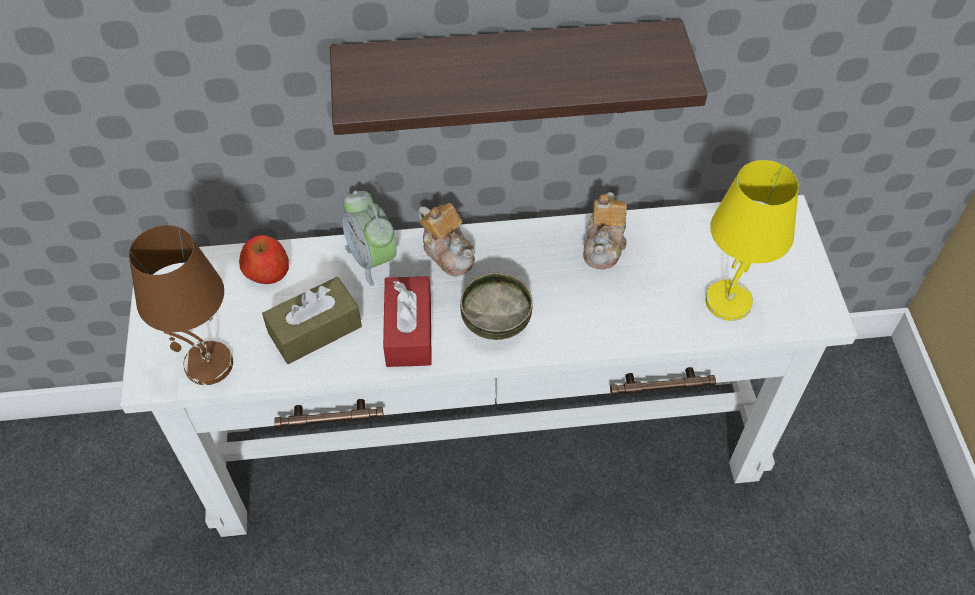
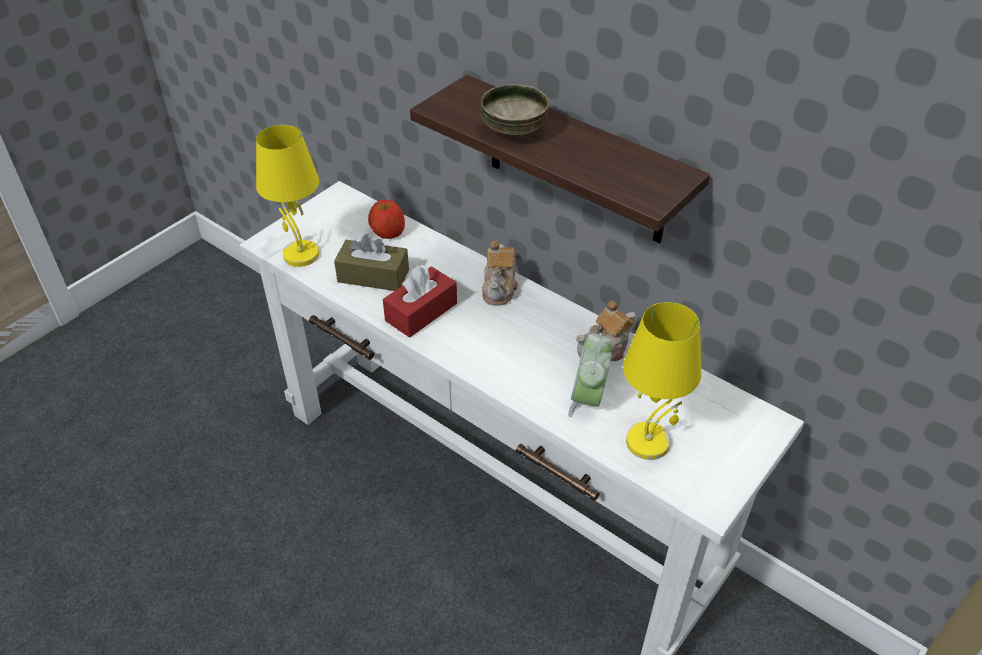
camera: 45 degrees right, 10 degrees down
(207, 365) = (300, 255): brown table lamp -> yellow table lamp
(372, 259) = (451, 262): alarm clock -> alarm clock (588, 399)
(495, 320) = (477, 342): bowl -> bowl (514, 130)

